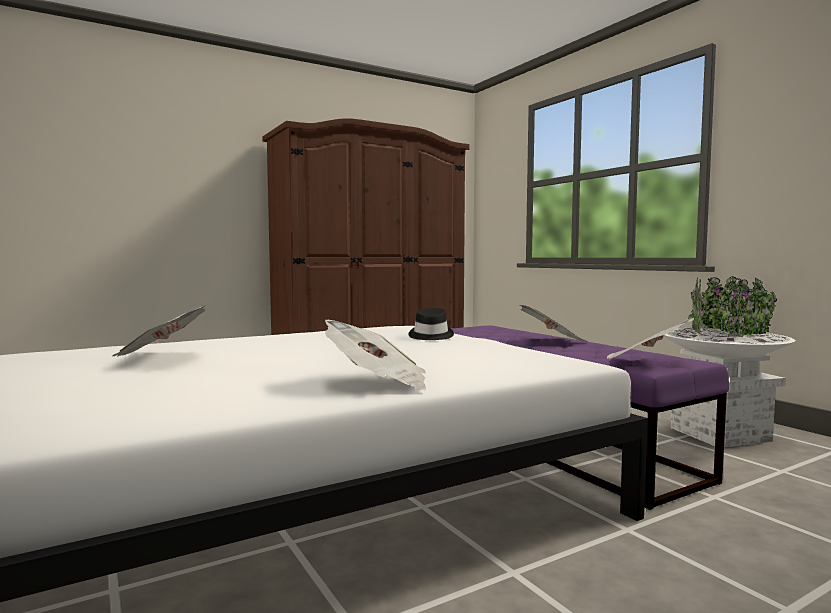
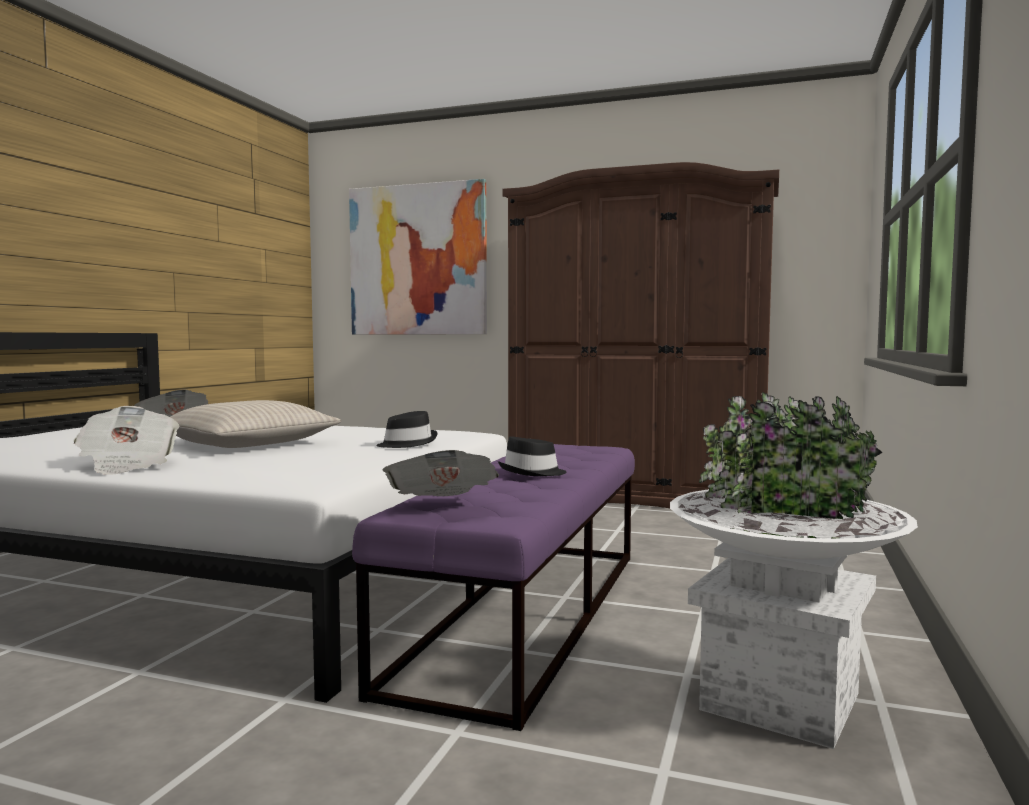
camera: 50 degrees right, 0 degrees up
(140, 171) = (417, 260): none -> picture
(323, 354) = (248, 444): none -> beige pillow
(552, 341) = (532, 473): newspaper -> black hat

